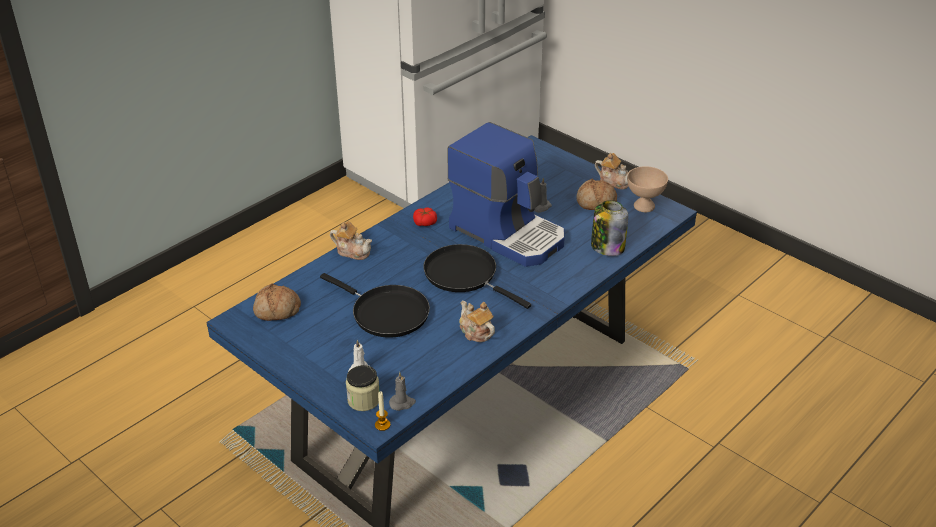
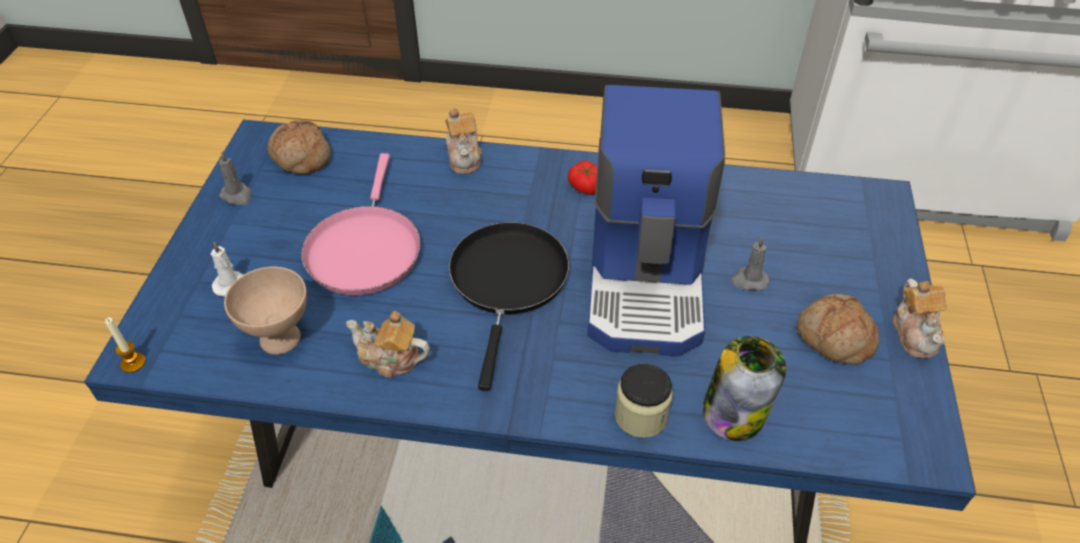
camera: 55 degrees right, 10 degrees up
(363, 400) = (174, 319): jar -> jar (641, 416)
(386, 313) = (364, 248): black frying pan -> pink frying pan
(402, 403) = (188, 360): grey candle -> grey candle (237, 196)
(475, 332) = (390, 359): teapot -> teapot turned 90 degrees counterclockwise
(643, 206) = (897, 405): beige bowl -> beige bowl (281, 338)

